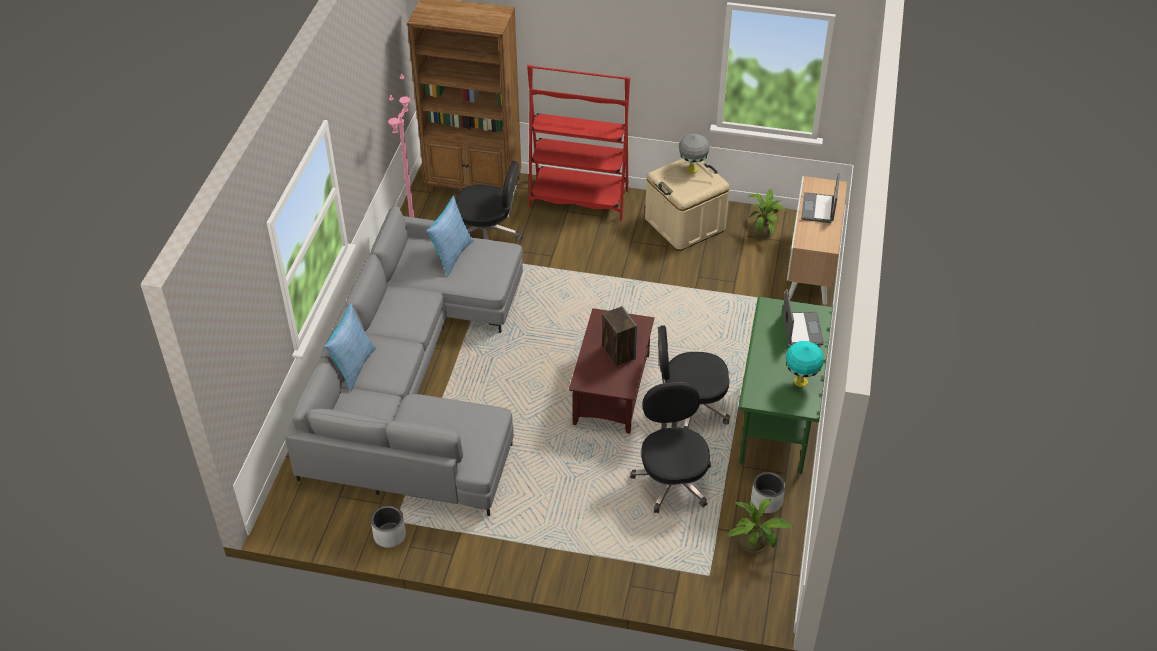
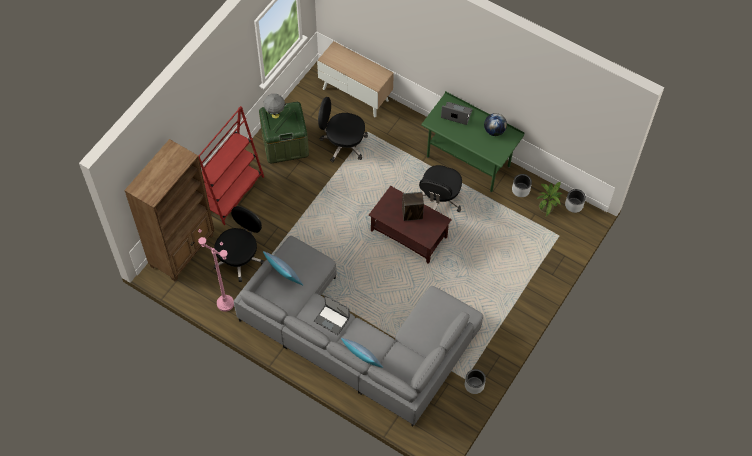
camera: 70 degrees left, 15 degrees up
(672, 480) = (489, 228): black office chair -> black office chair (343, 144)
(685, 224) = (285, 143): beige storage box -> green storage box
(763, 231) = (311, 105): potted plant -> none
(779, 581) = (574, 205): none -> grey planter
(800, 381) = (494, 131): turquoise table lamp -> globe
(819, 209) = (351, 65): laptop -> laptop (332, 319)

